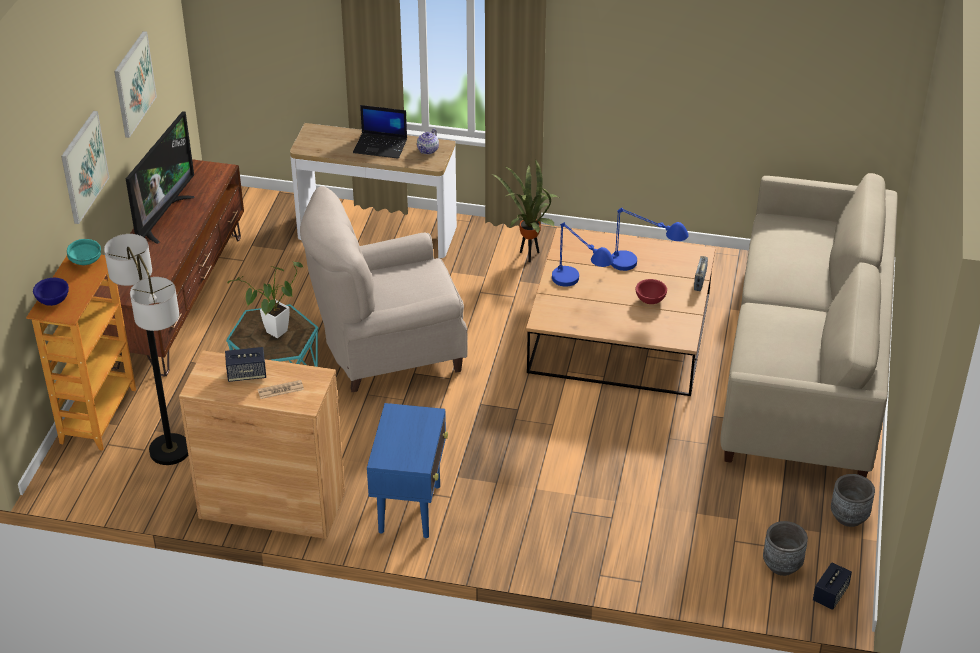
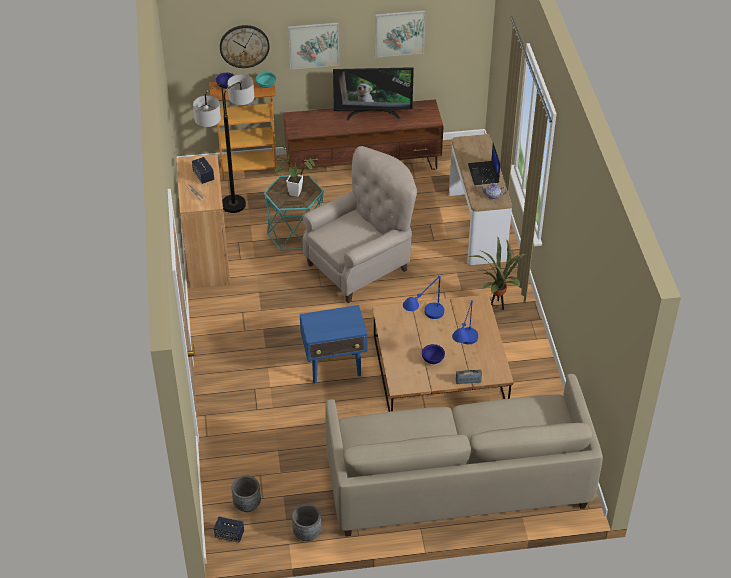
camera: 70 degrees right, 5 degrees up
(36, 225) = (244, 46): none -> wall clock
(387, 351) = (361, 266): beige armchair -> beige armchair turned 90 degrees clockwise
(410, 508) = (227, 315): blue side table -> blue side table (335, 368)
(650, 300) = (432, 360): red bowl -> blue bowl

